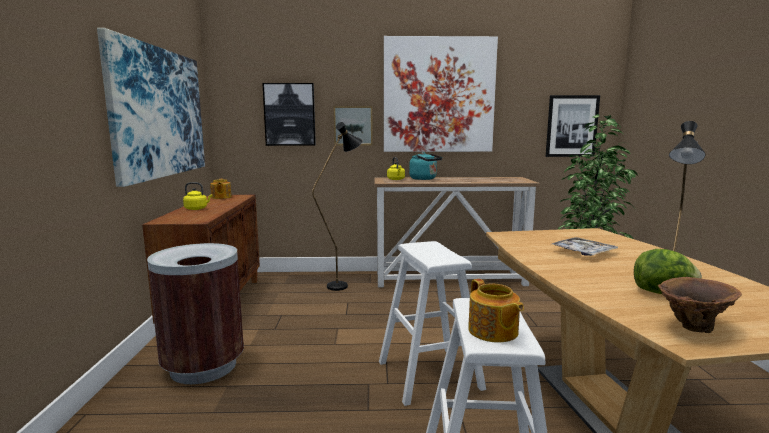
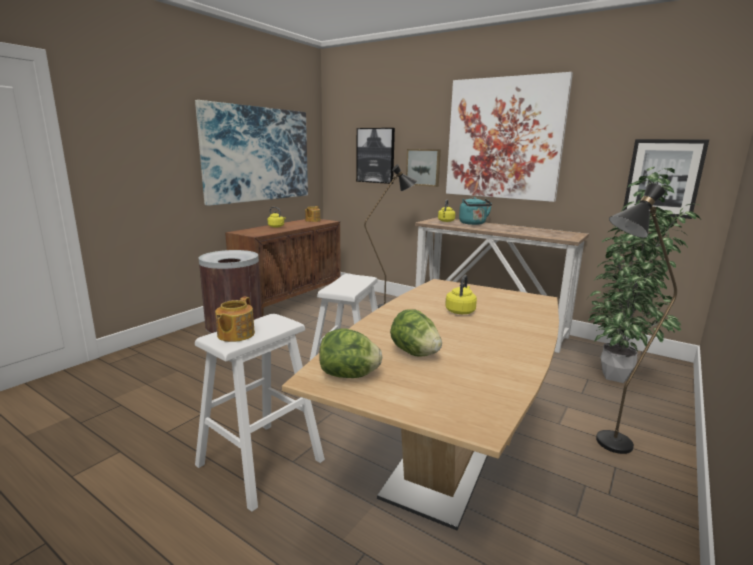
camera: 35 degrees right, 5 degrees up
(583, 252) = (460, 311): tray -> yellow kettle
(691, 328) = (349, 375): brown vase -> lettuce

